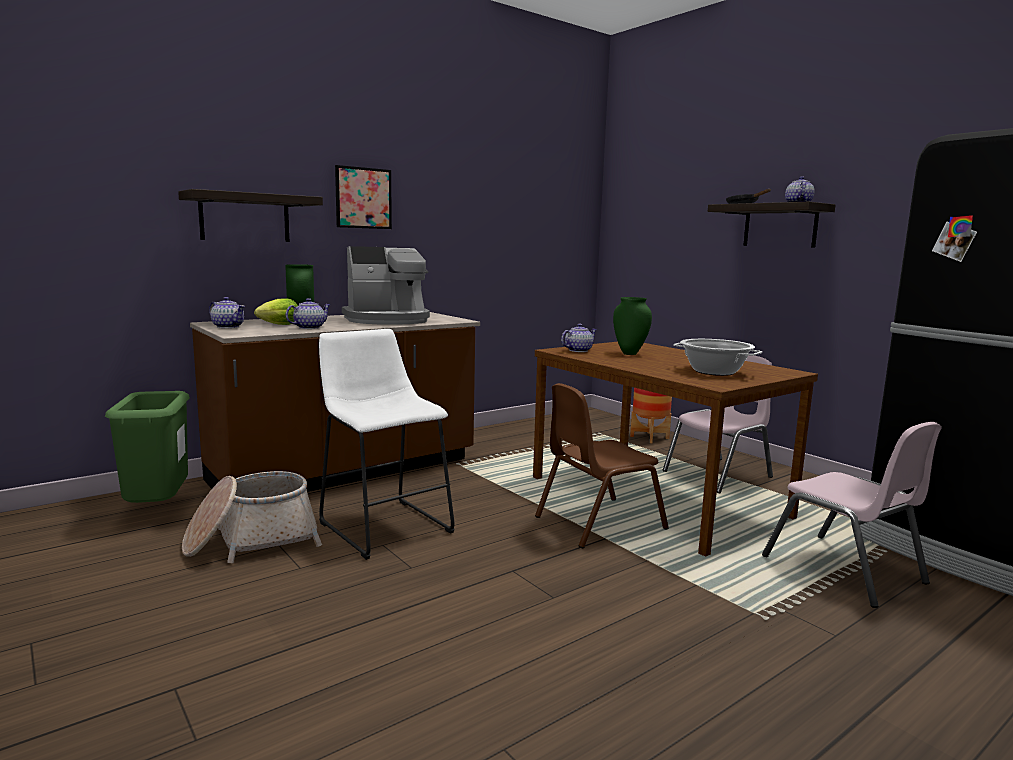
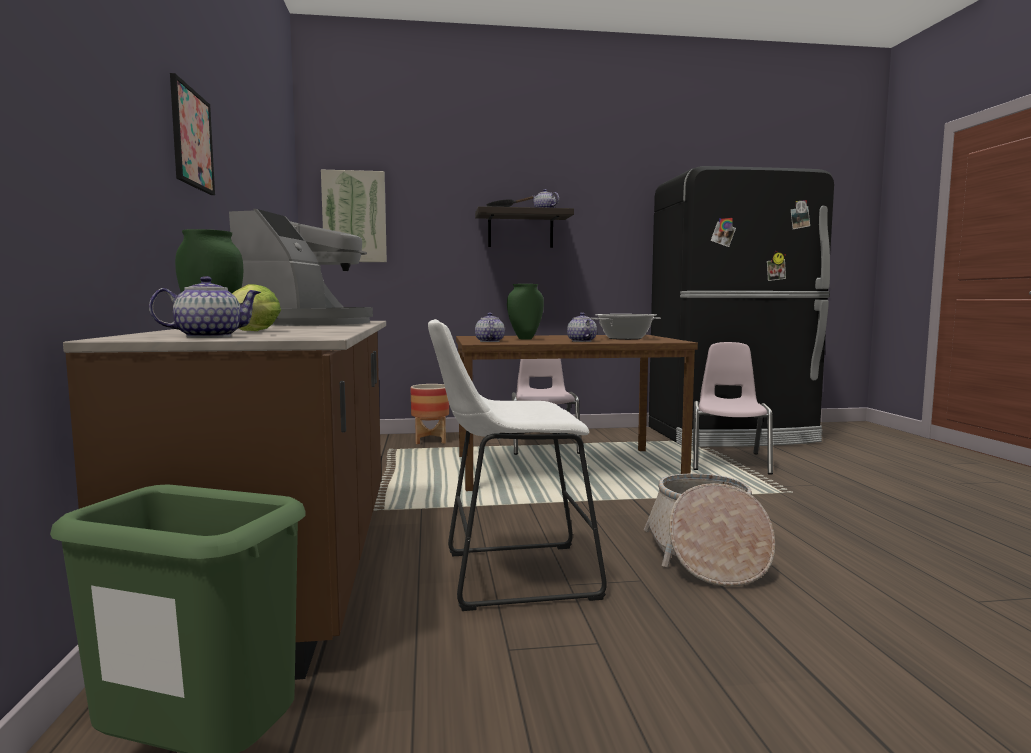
camera: 60 degrees left, 5 degrees down
(245, 218) = (98, 129): shelf -> none
(252, 540) = (472, 669): basket -> basket (706, 556)
(308, 327) = (316, 330): teapot -> teapot (581, 341)
(598, 522) = (599, 494): brown chair -> none
(636, 216) = (354, 217): none -> picture
(843, 570) = (728, 461): pink chair -> pink chair turned 75 degrees counterclockwise

